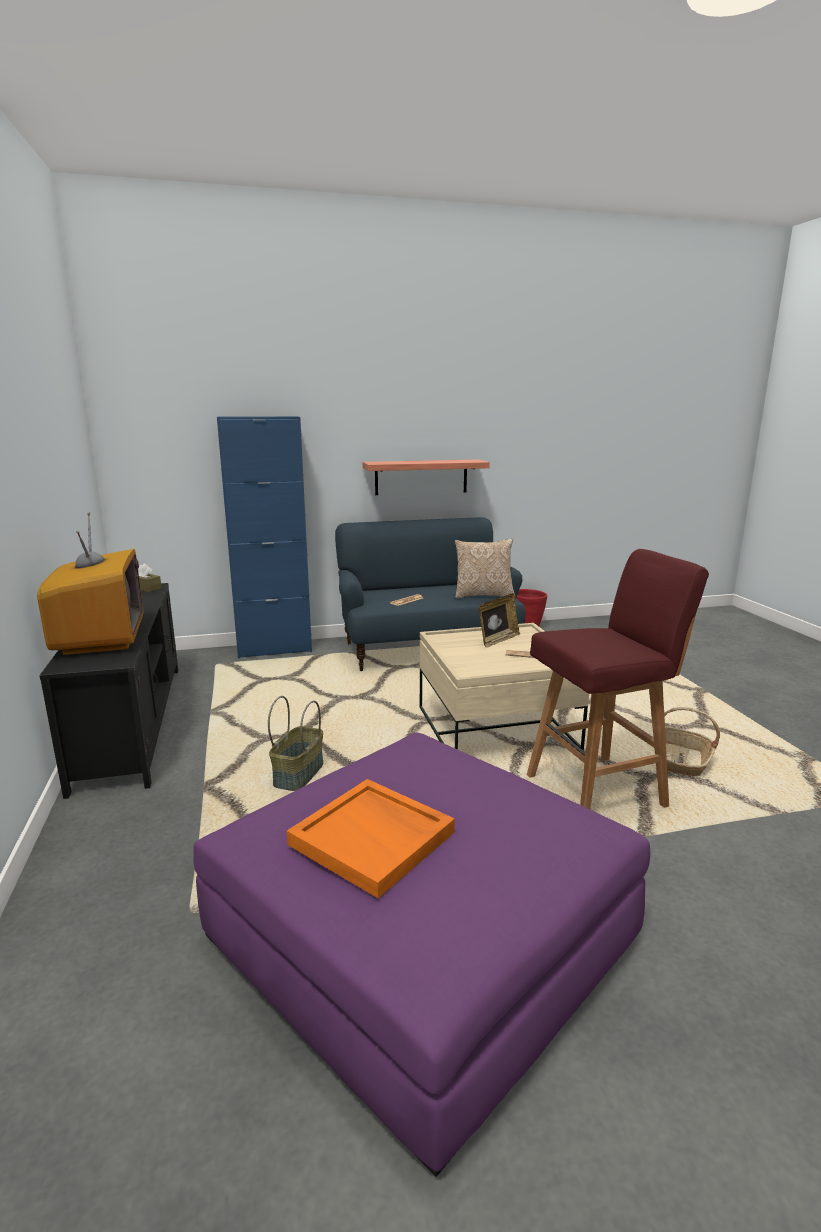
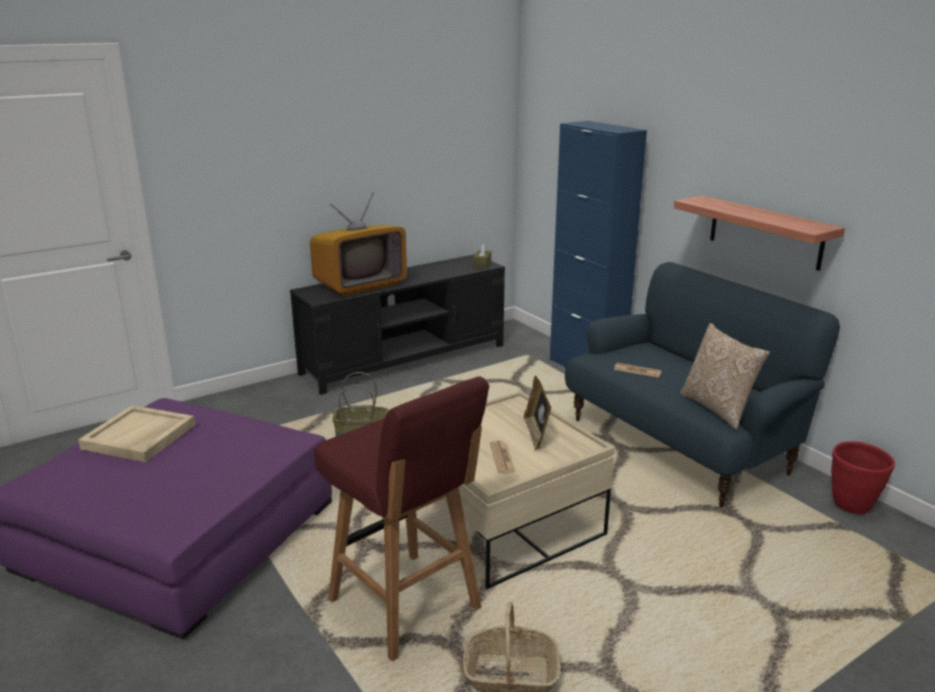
camera: 70 degrees right, 5 degrees up
(373, 838) = (139, 437): orange tray -> beige tray
(497, 640) = (536, 434): picture frame -> picture frame turned 60 degrees clockwise

